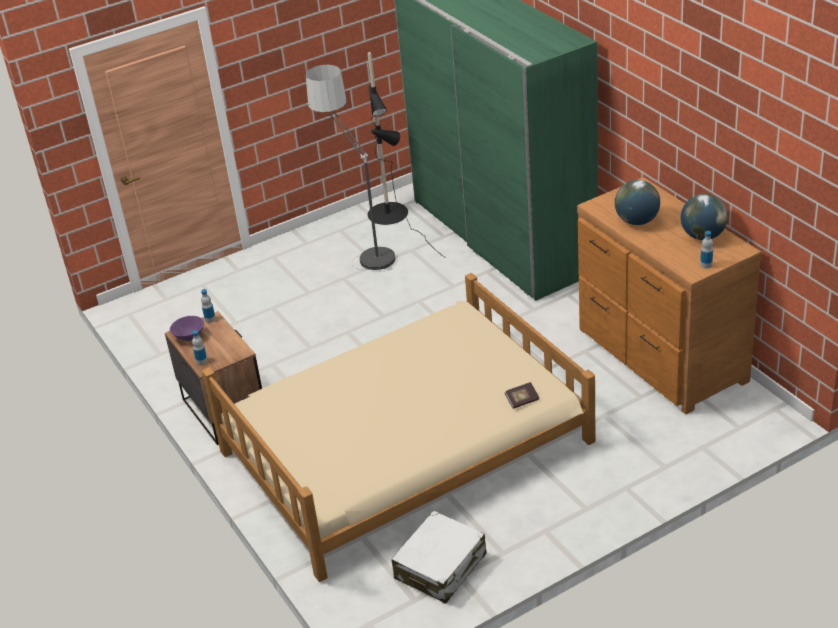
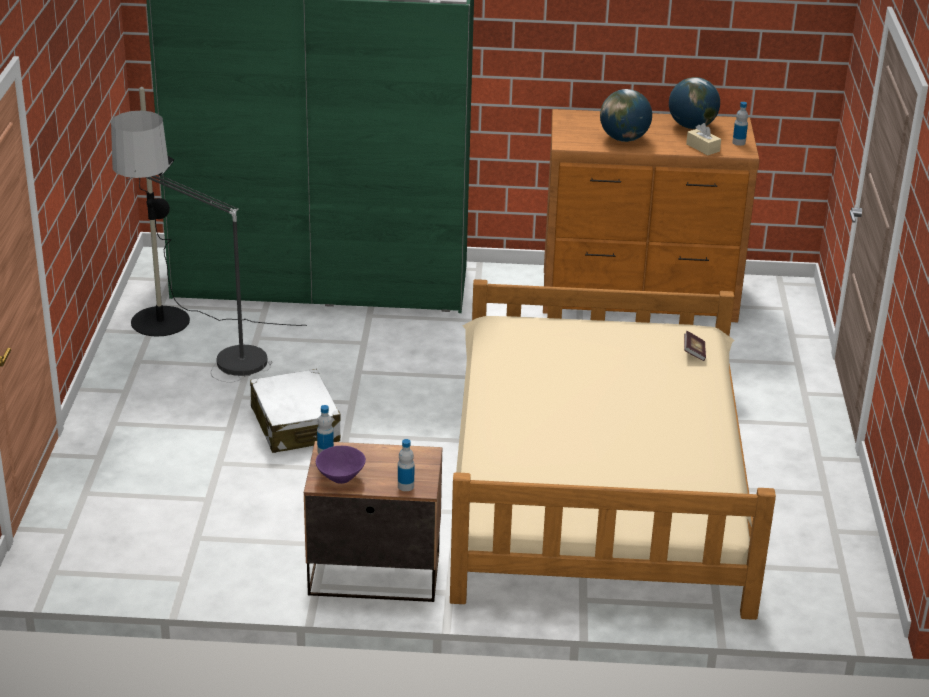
camera: 60 degrees left, 5 degrees down
(441, 567) = (810, 535): white suitcase -> white suitcase (295, 425)
(672, 255) = (703, 148): none -> beige tissue box

